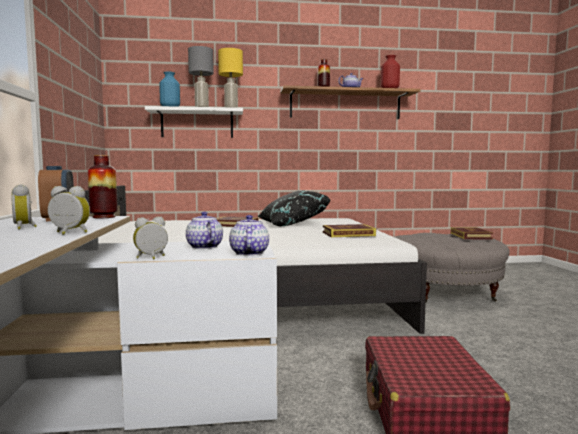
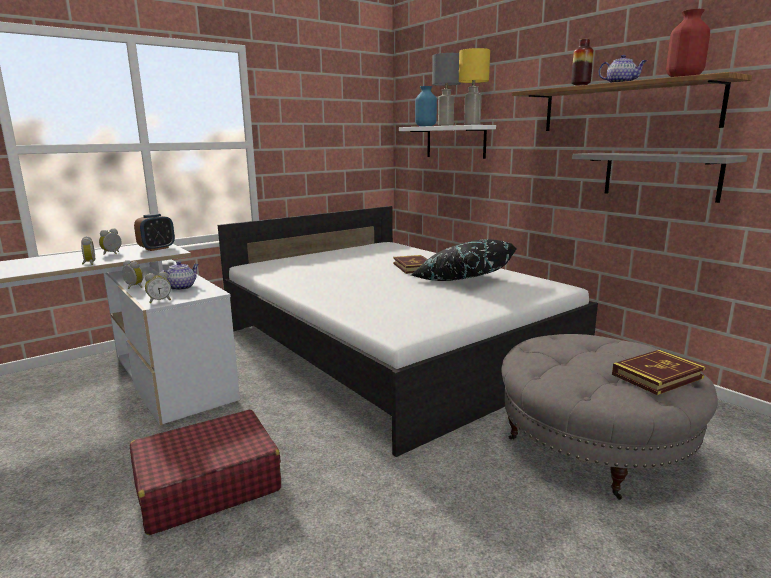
camera: 60 degrees right, 10 degrees up
(104, 217) = (174, 251): vase -> none
(248, 253) = (159, 301): teapot -> alarm clock
(348, 234) = (419, 310): book -> none
(370, 145) = (660, 176): none -> grey shelf

